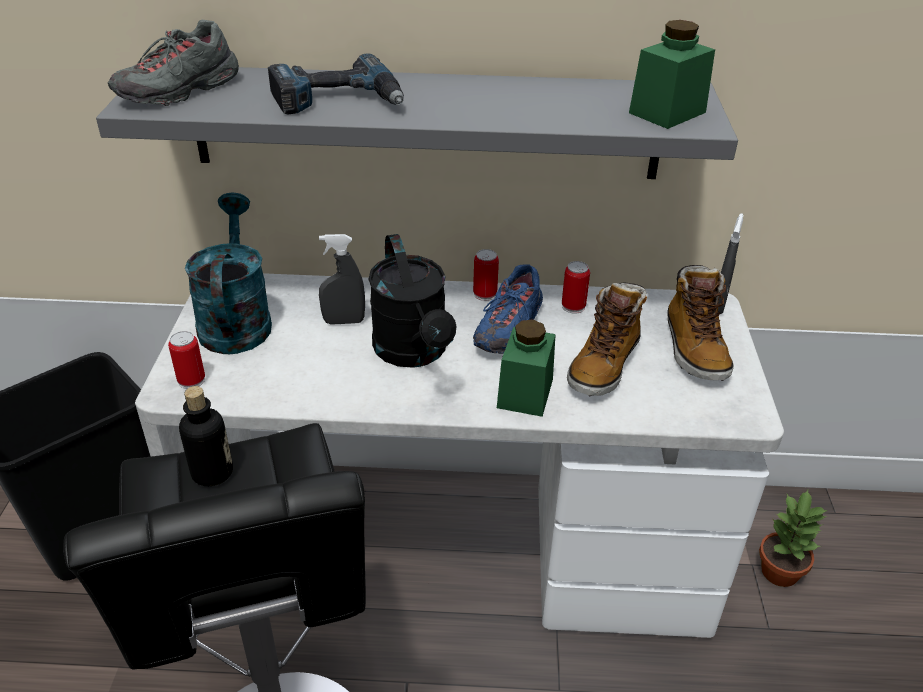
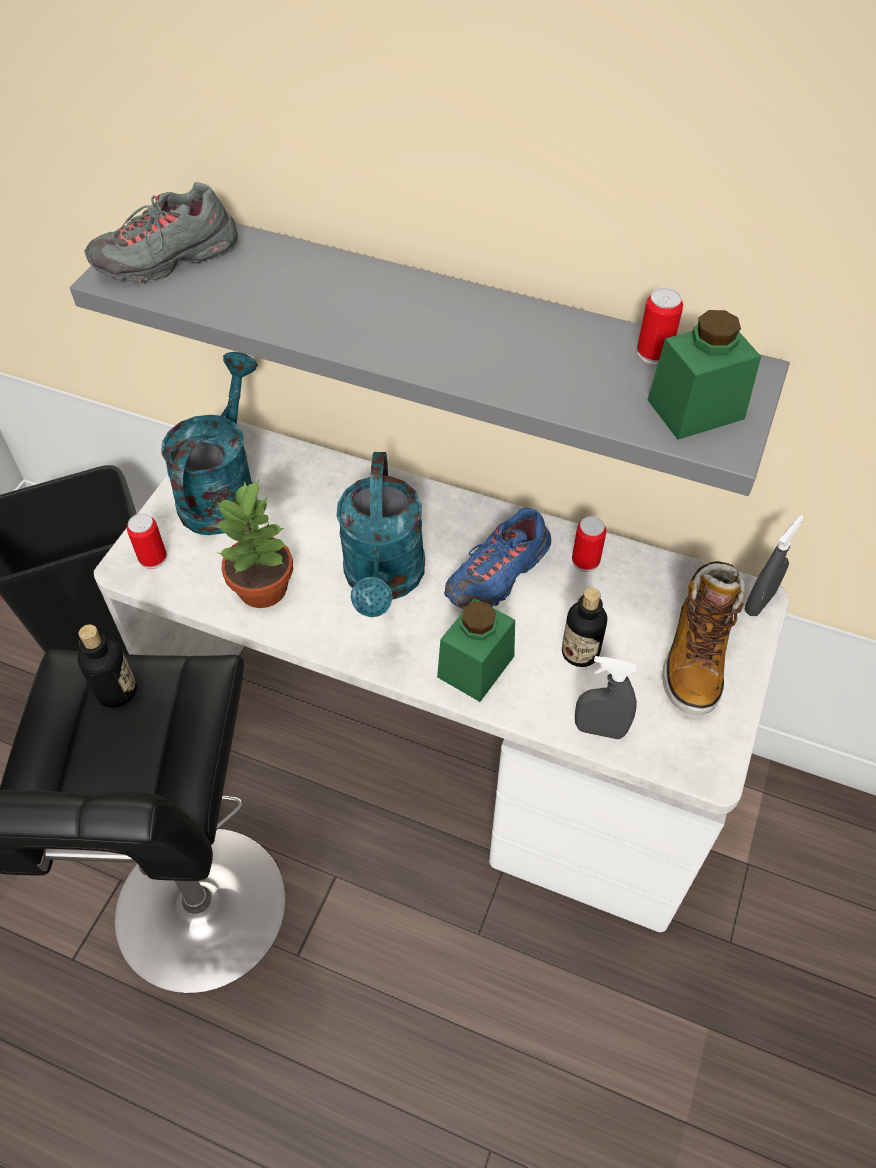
camera: 20 degrees right, 15 degrees up
(338, 100) = (325, 308): power drill -> none
(344, 321) = (329, 520): grey spray bottle -> grey spray bottle (599, 730)
(414, 353) = (384, 581): black watering can -> turquoise watering can
(485, 294) = (494, 519): can -> can (653, 353)
(604, 365) = (580, 652): boot -> bottle
(780, 572) = (777, 882): potted plant -> potted plant (264, 588)

